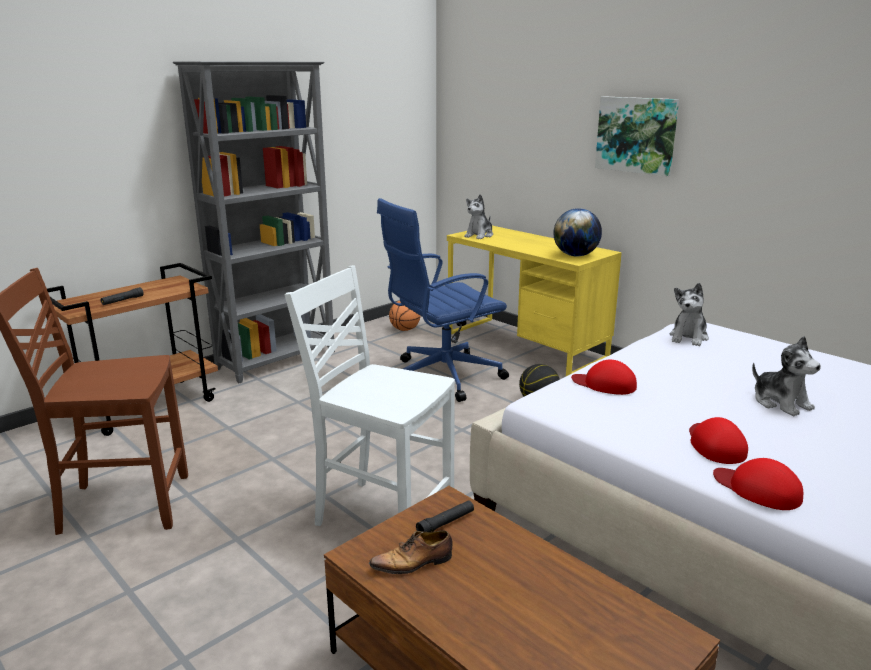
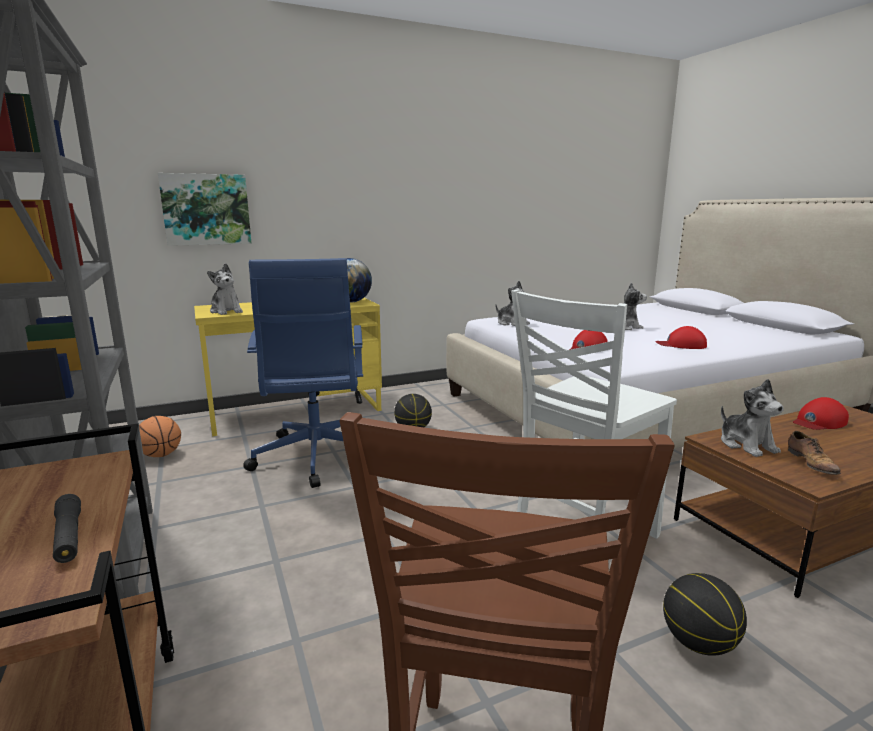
camera: 70 degrees left, 5 degrees down
(252, 581) = (698, 643): none -> basketball
(446, 523) = (746, 445): black flashlight -> plush toy
(636, 135) = (357, 192): picture -> picture (206, 209)
(757, 489) = (734, 348): red cap -> red cap (818, 422)

